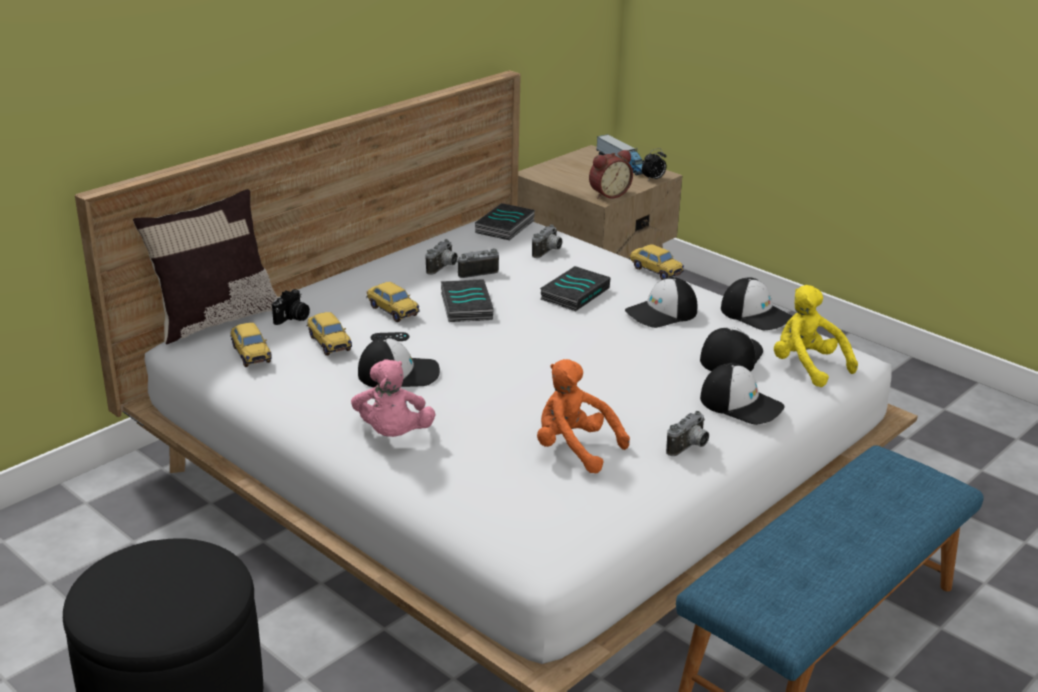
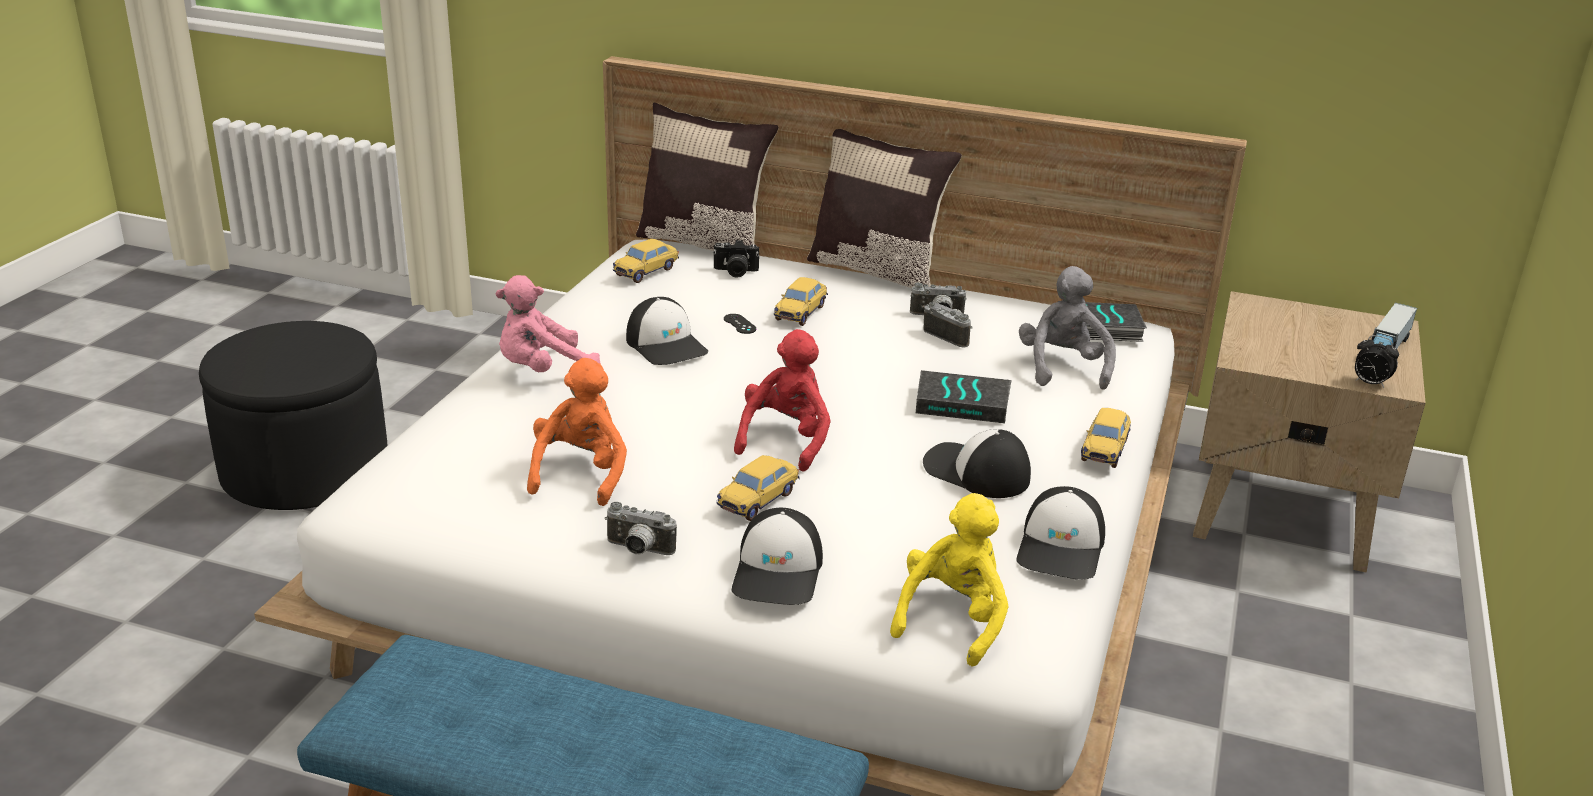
camera: 65 degrees right, 0 degrees up
(329, 343) = (700, 299): toy car -> toy car (758, 500)
(345, 269) = (877, 272): none -> pillow
(465, 305) = (855, 346): book -> none
(548, 252) = (1062, 368): camera -> grey plush toy
(580, 362) = (786, 440): none -> red plush toy
(608, 194) = (1263, 361): alarm clock -> none
(730, 356) = (904, 544): cap -> none

